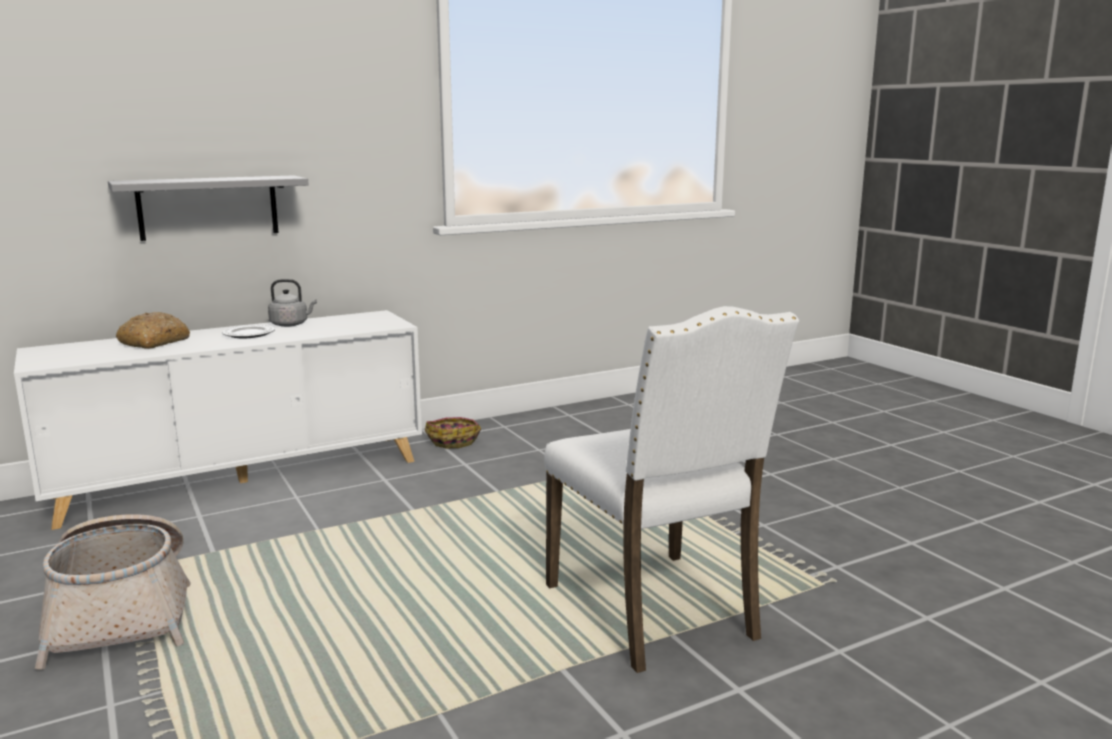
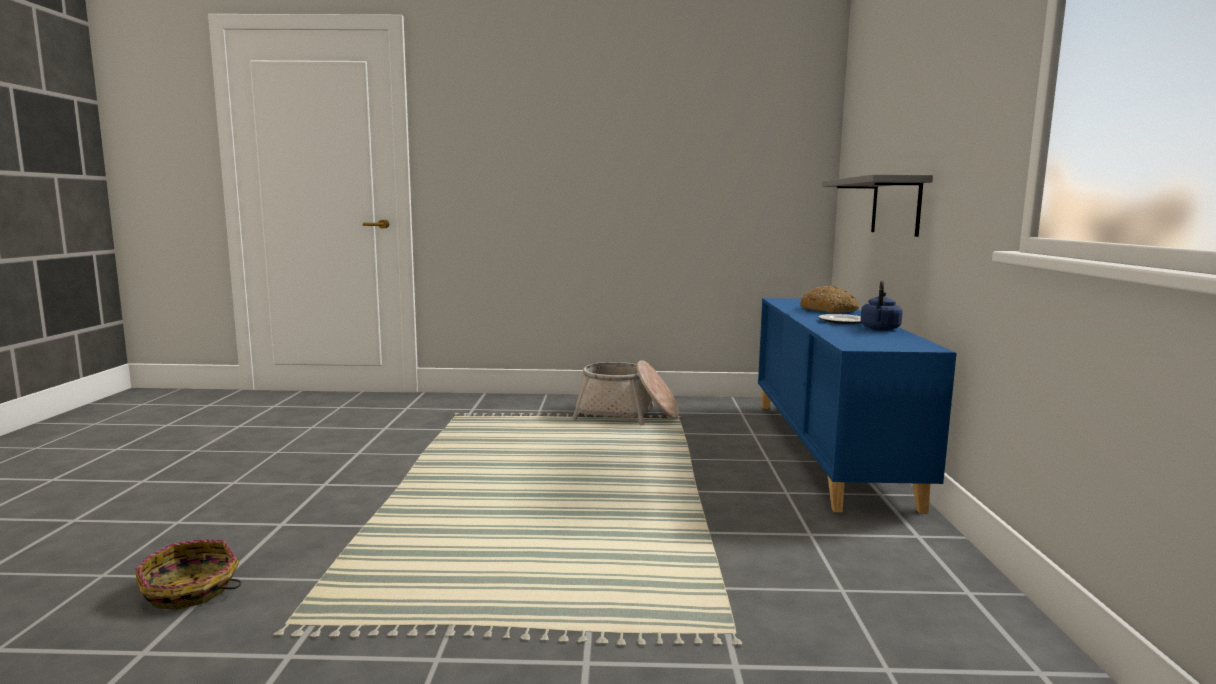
camera: 120 degrees right, 5 degrees down
(242, 478) = (828, 449): white cabinet -> blue cabinet
(291, 324) = (880, 329): grey kettle -> blue kettle
(453, 440) = (906, 545): basket -> basket (191, 591)
(655, 612) = (399, 530): white chair -> none

